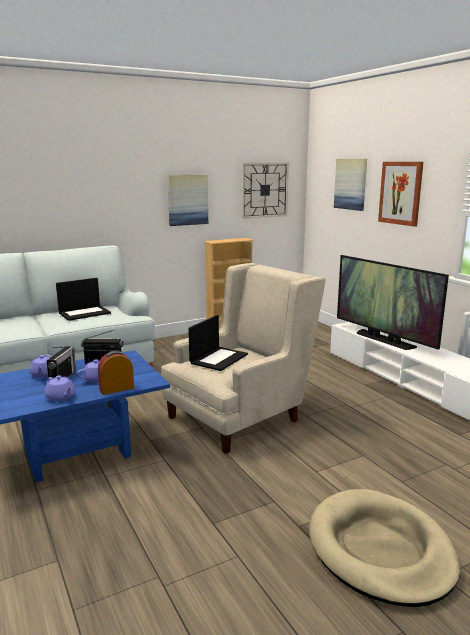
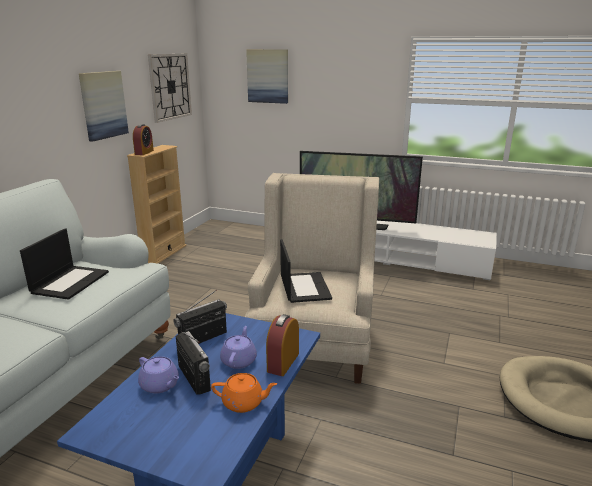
camera: 40 degrees left, 5 degrees up
(61, 397) = (244, 403): purple teapot -> orange teapot
(218, 241) = (144, 152): none -> alarm clock
(400, 193) = (334, 83): picture -> none

